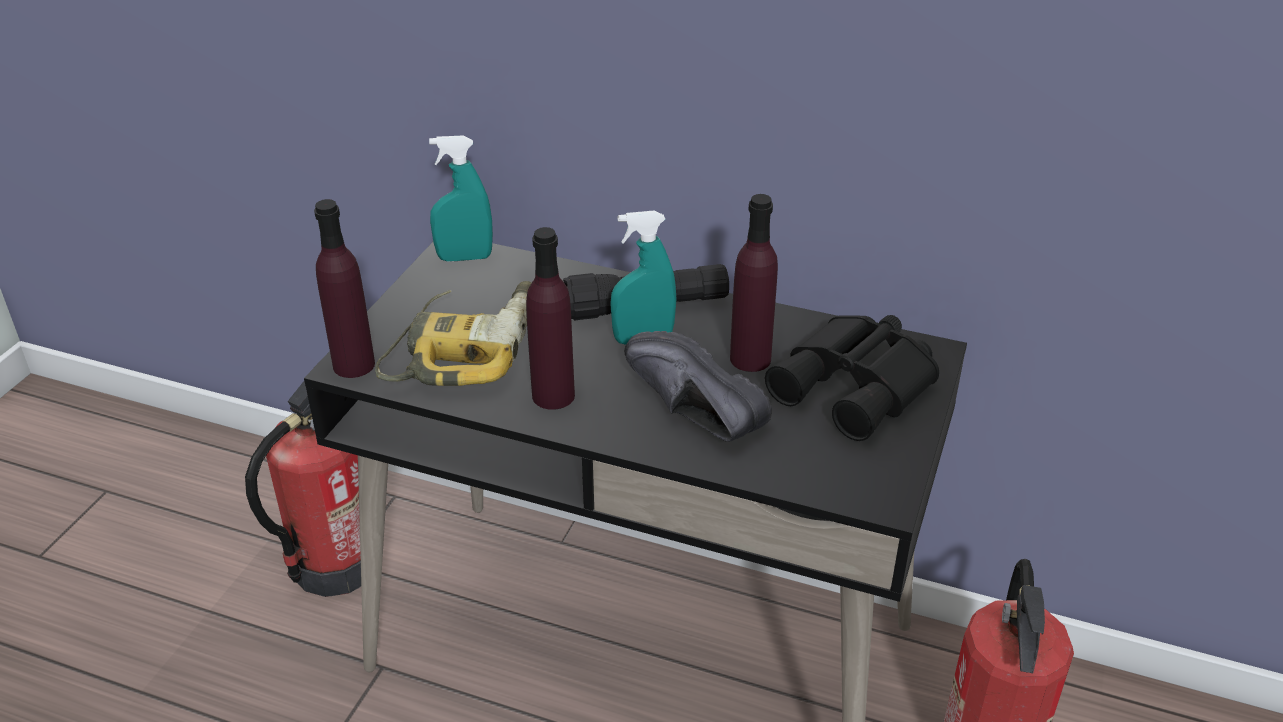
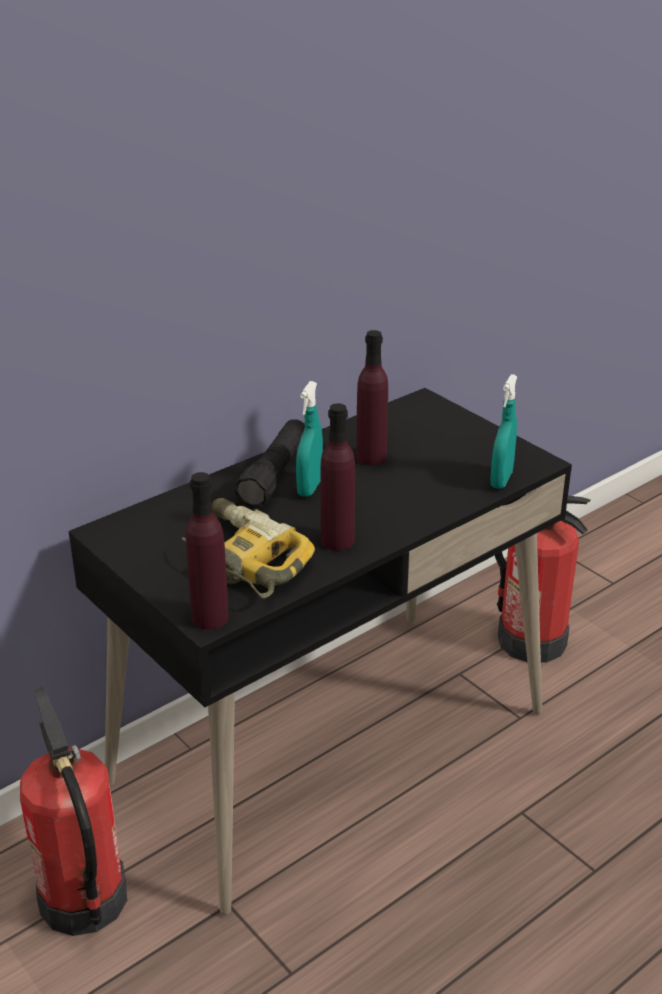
camera: 60 degrees left, 5 degrees down
(465, 257) = (121, 529): turquoise spray bottle -> turquoise spray bottle (501, 480)
(687, 413) = (405, 497): black shoe -> none
(858, 387) = (434, 433): black binoculars -> none

